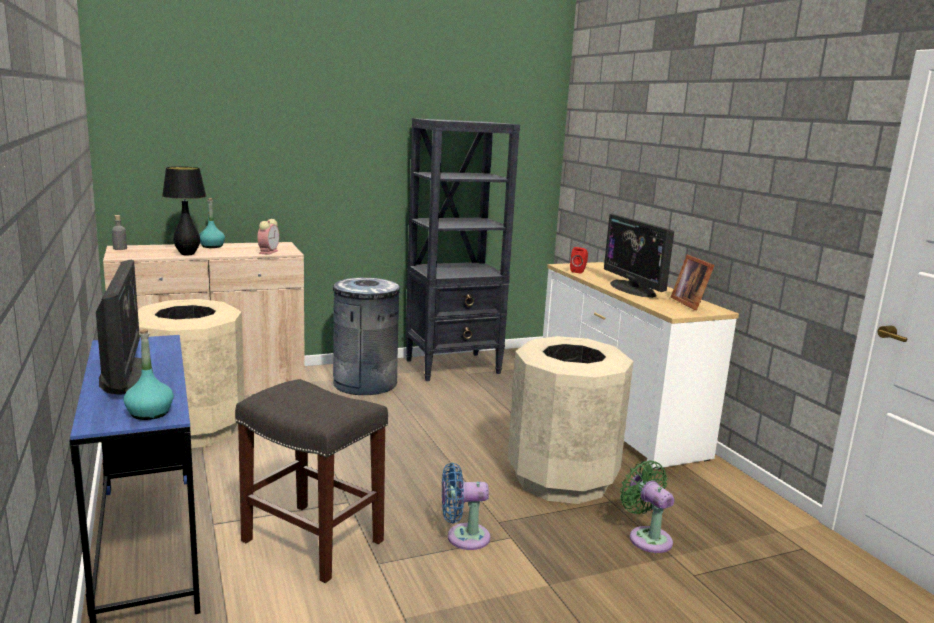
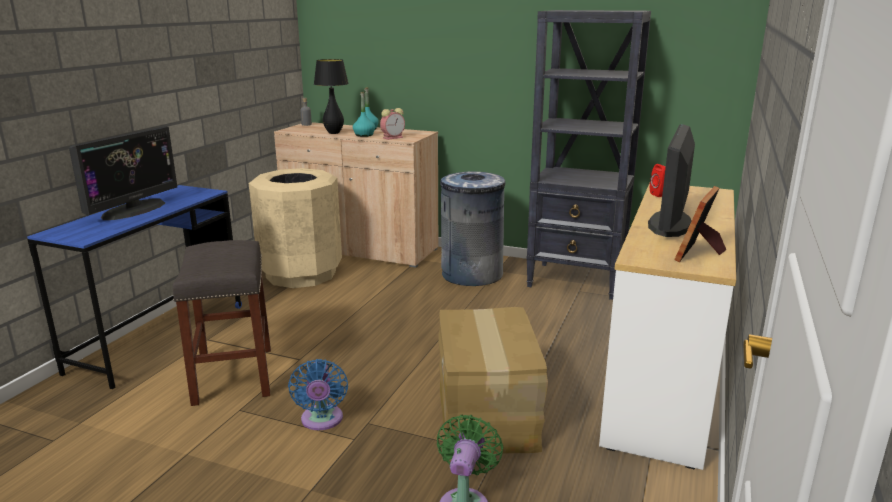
camera: 45 degrees right, 5 degrees up
(149, 413) = (83, 234): turquoise bottle -> turquoise bottle (364, 135)
(463, 537) = (321, 421): blue fan -> blue fan turned 135 degrees counterclockwise
(562, 479) = (488, 414): beige trash can -> cardboard box

